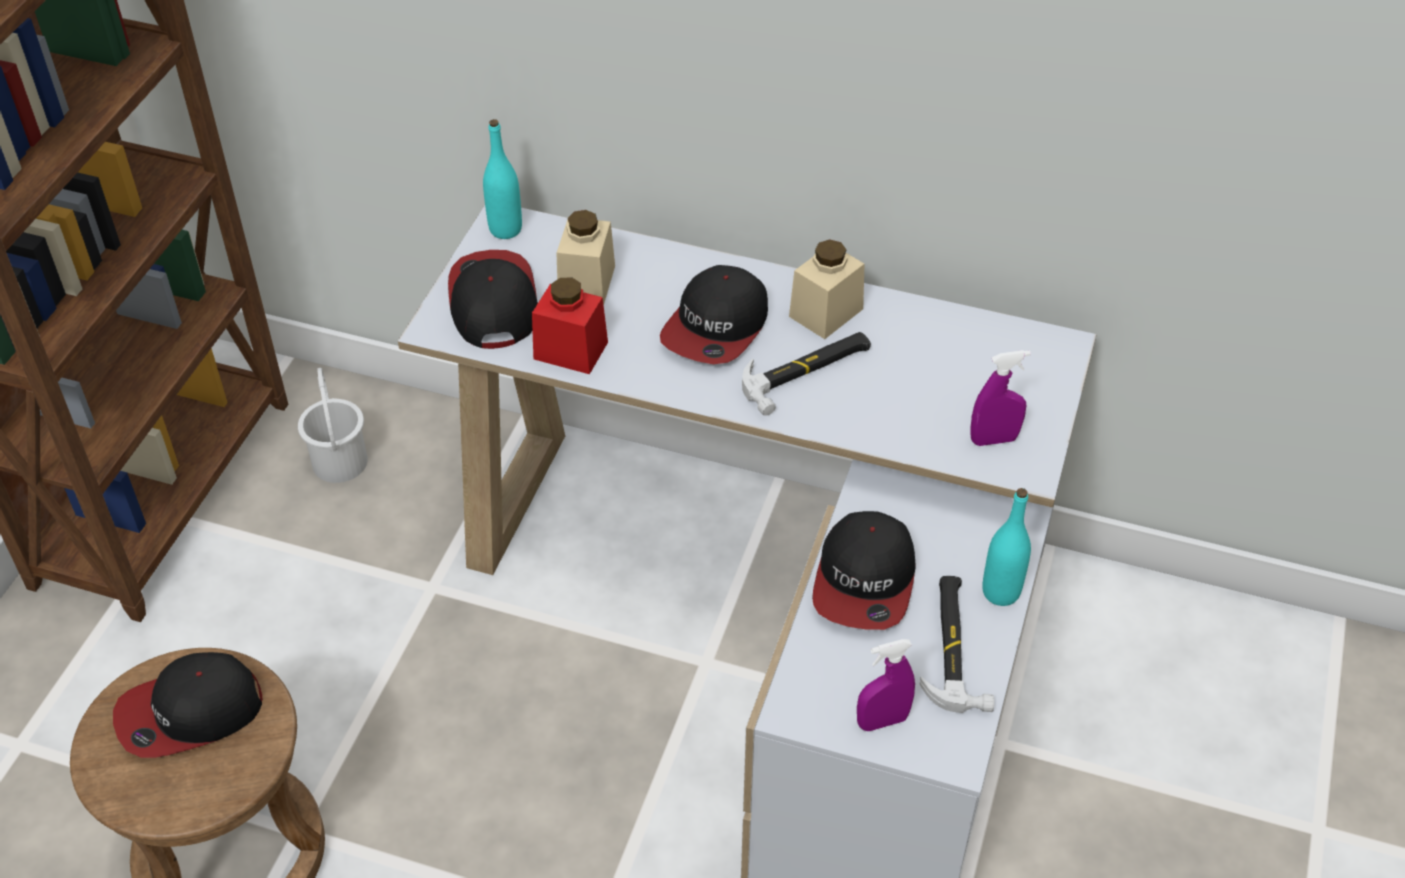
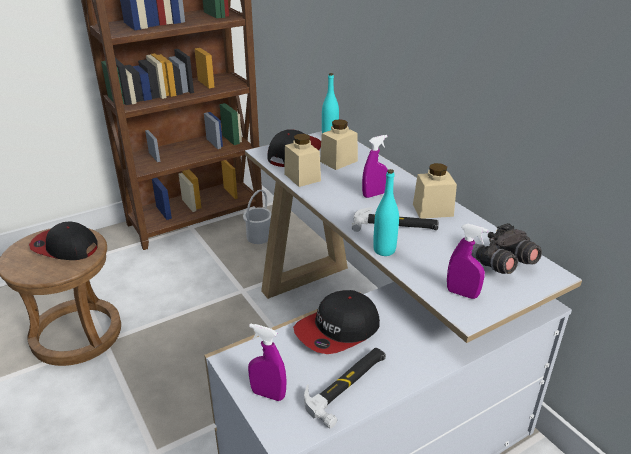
camera: 40 degrees right, 15 degrees down
(570, 350) = (302, 177): red jar -> beige jar
(716, 327) = (374, 194): cap -> purple spray bottle
(994, 365) = (501, 265): none -> grey binoculars
(1000, 592) = (405, 376): turquoise bottle -> turquoise bottle (384, 250)

